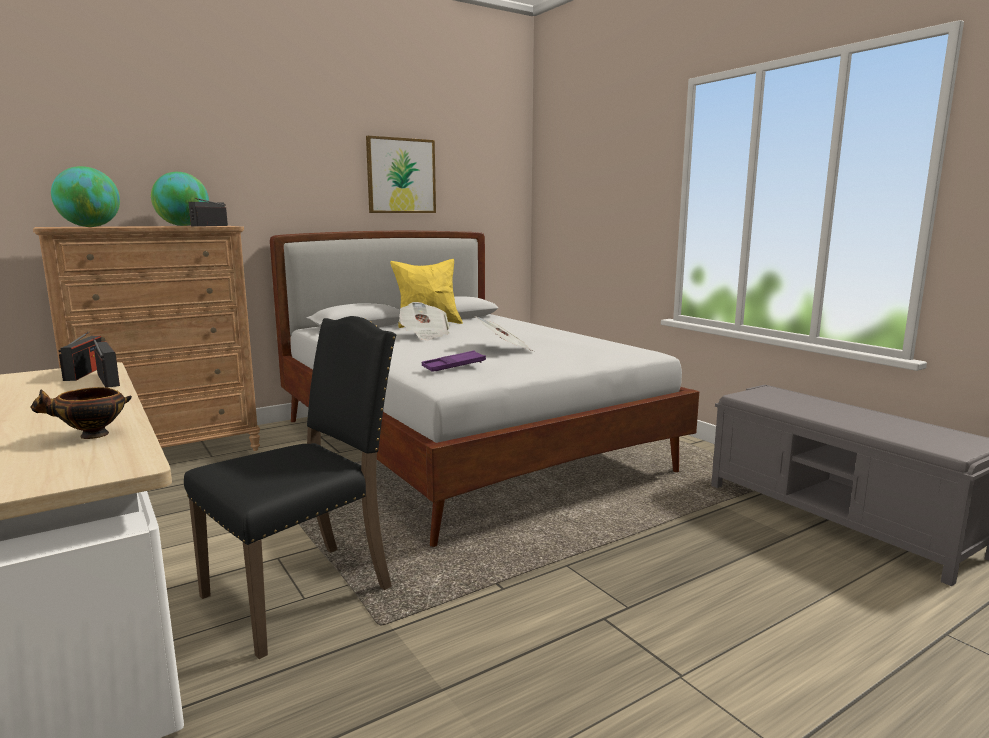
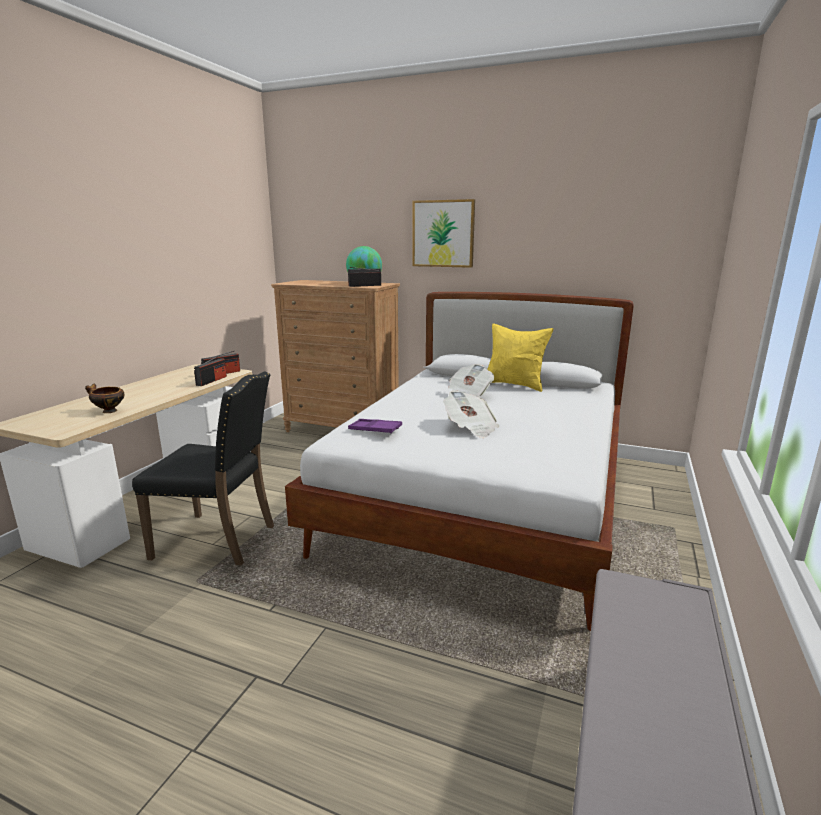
camera: 55 degrees right, 5 degrees up
(90, 227) = (305, 283): globe -> none
(401, 176) = (550, 242): picture -> picture (443, 234)

